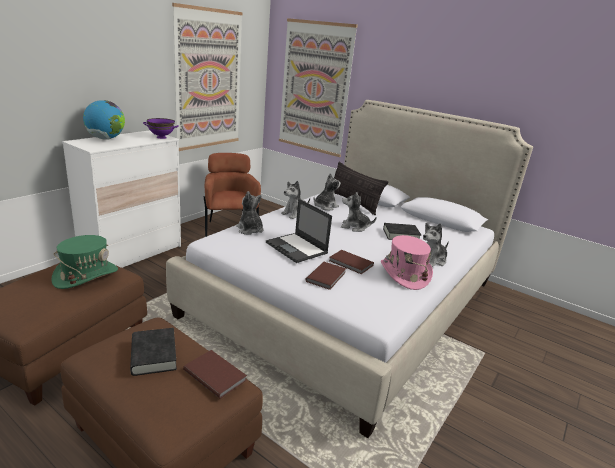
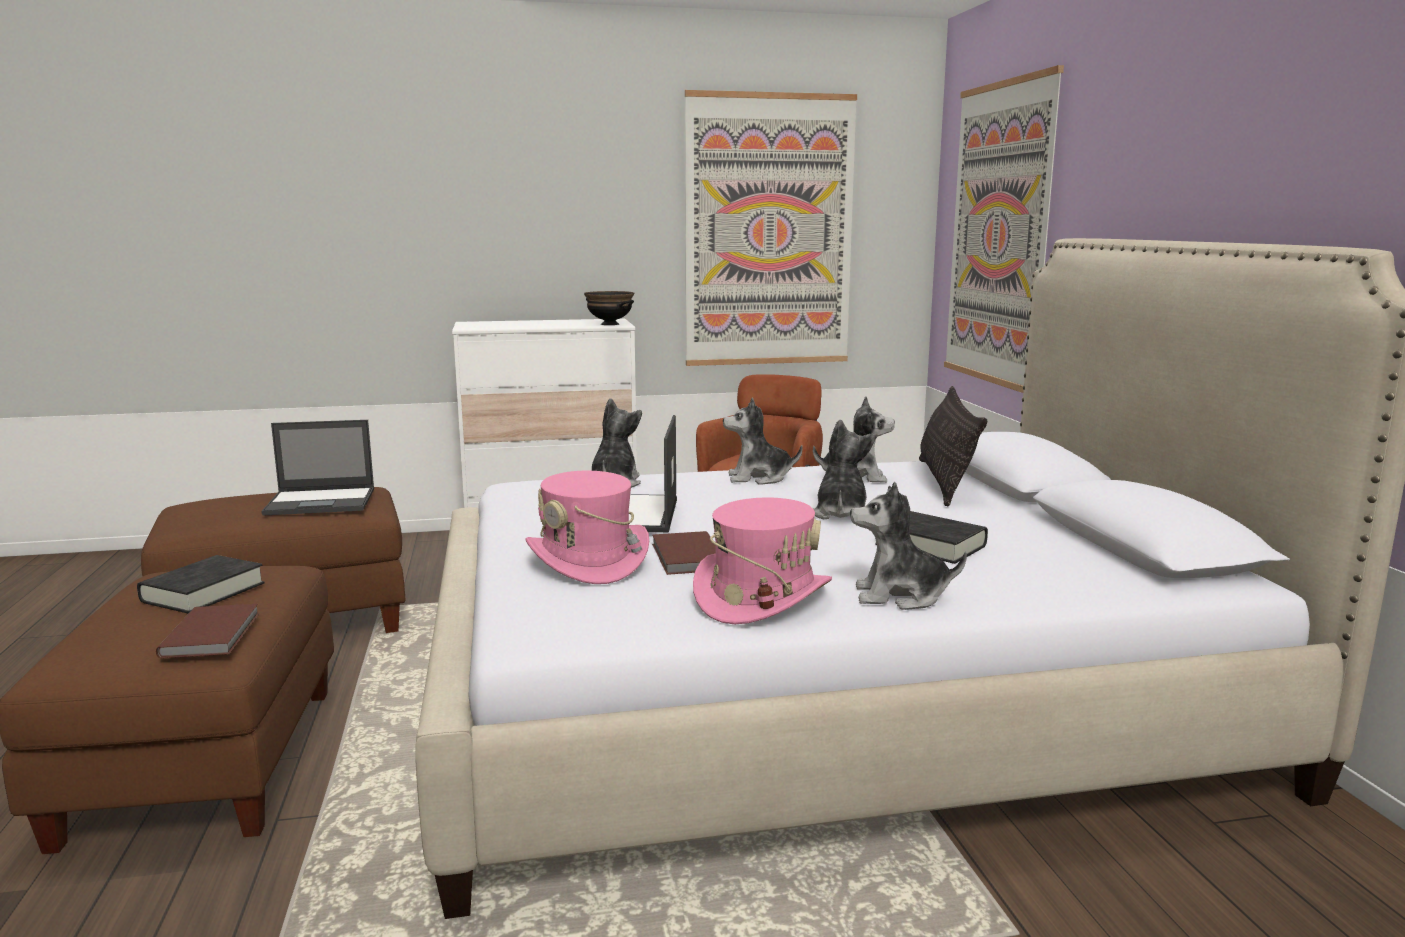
camera: 45 degrees right, 10 degrees down
(86, 275) = (322, 502): green hat -> laptop
(106, 139) = (520, 322): globe -> none
(161, 137) = (609, 324): purple bowl -> black bowl
(327, 277) = (588, 561): brown book -> pink hat
(354, 227) = (841, 514): plush toy -> plush toy turned 45 degrees clockwise

